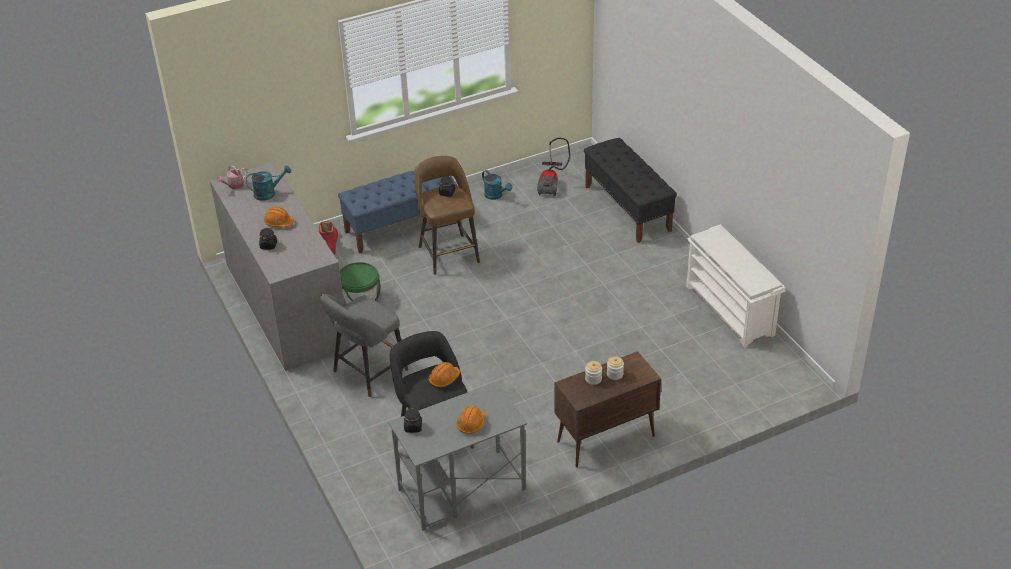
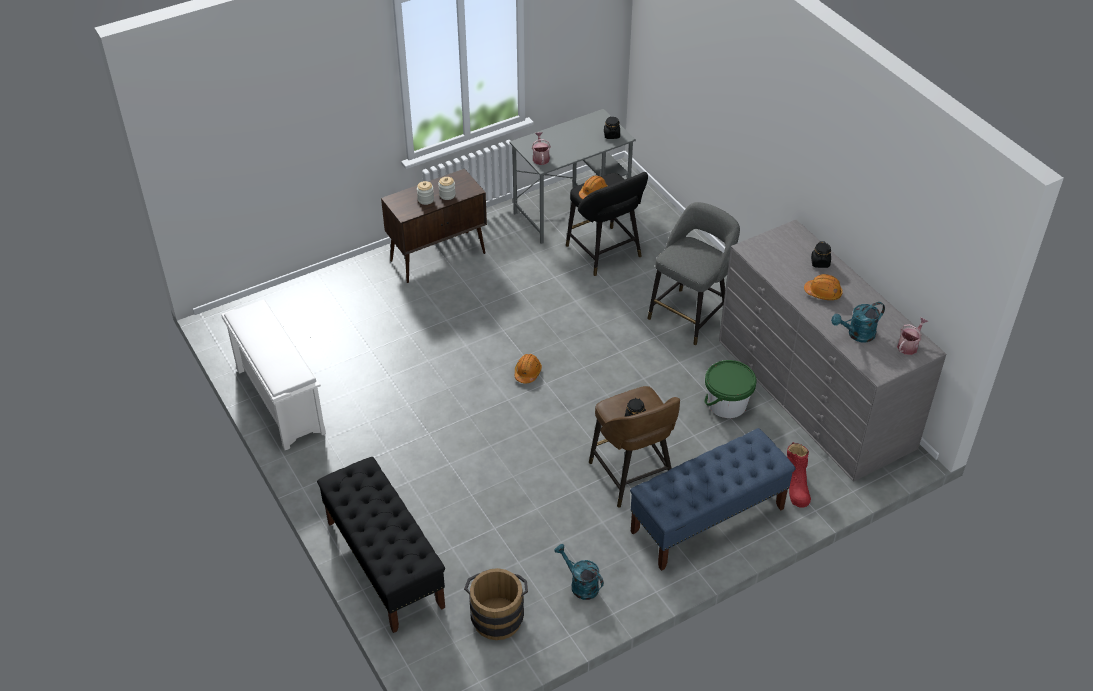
camera: 175 degrees right, 5 degrees up
(471, 423) = (559, 139): orange hard hat -> orange hard hat (527, 372)
(494, 400) = (540, 158): none -> watering can
(551, 183) = (497, 614): vacuum cleaner -> brown bucket

